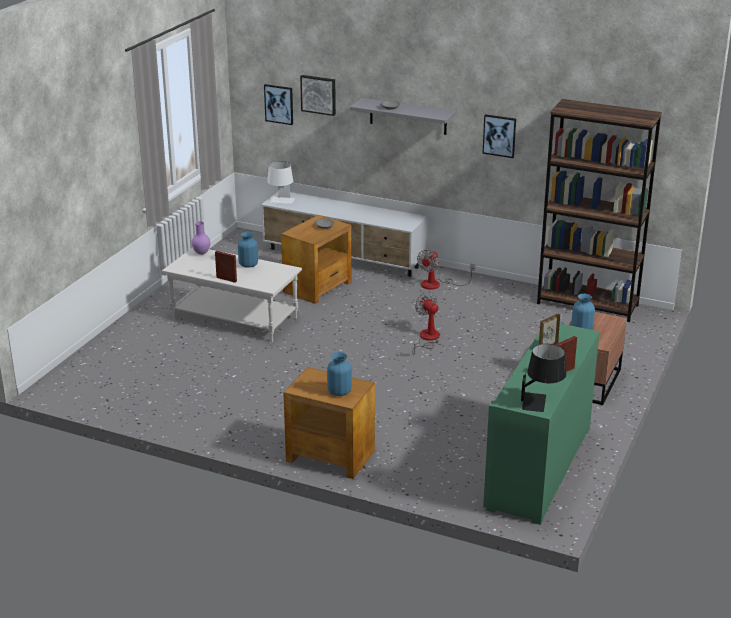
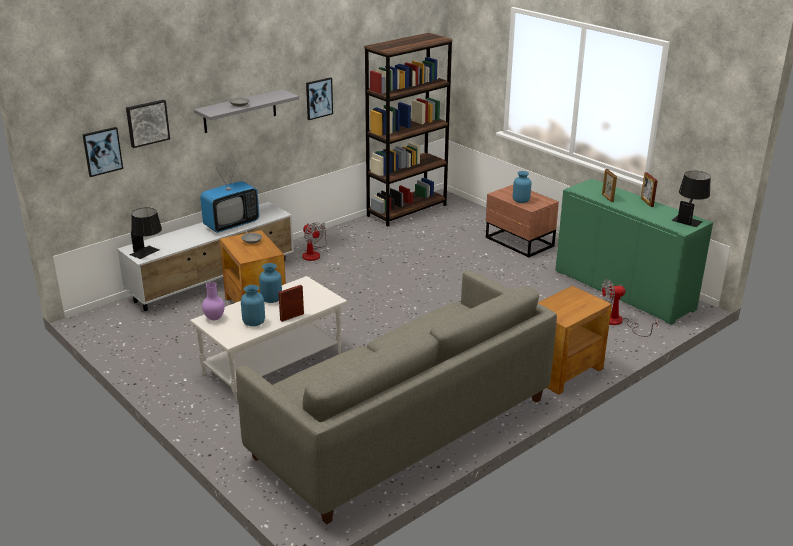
camera: 65 degrees left, 0 degrees up
(182, 395) = (402, 427): none -> grey sofa
(281, 202) = (148, 253): white table lamp -> black table lamp
(339, 392) = (580, 303): blue vase -> blue vase (254, 322)
(364, 215) = (231, 224): none -> television
(427, 339) = (403, 281): fan -> fan (619, 322)

